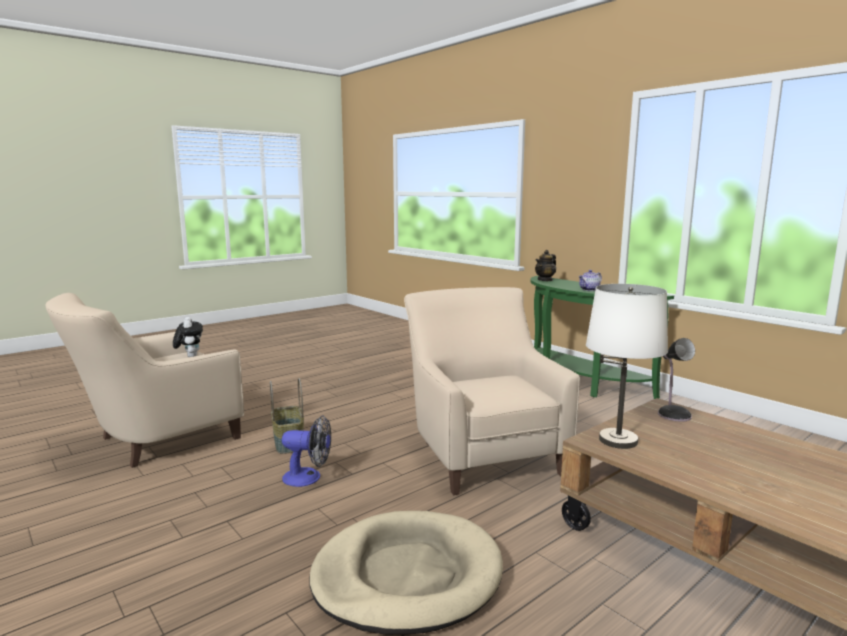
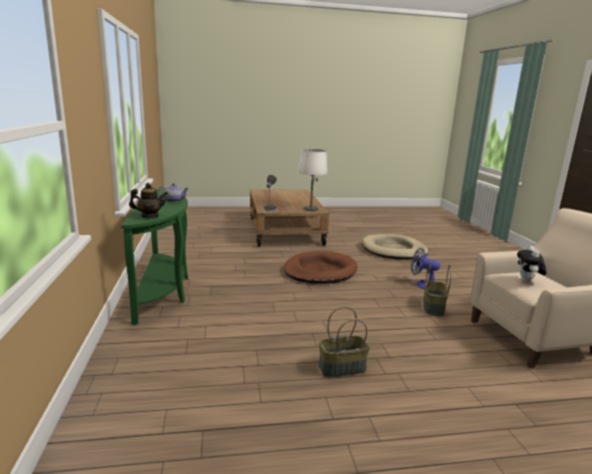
camera: 150 degrees left, 5 degrees up
(357, 376) = (342, 368): none -> basket
(481, 452) = (320, 271): beige armchair -> brown dog bed

